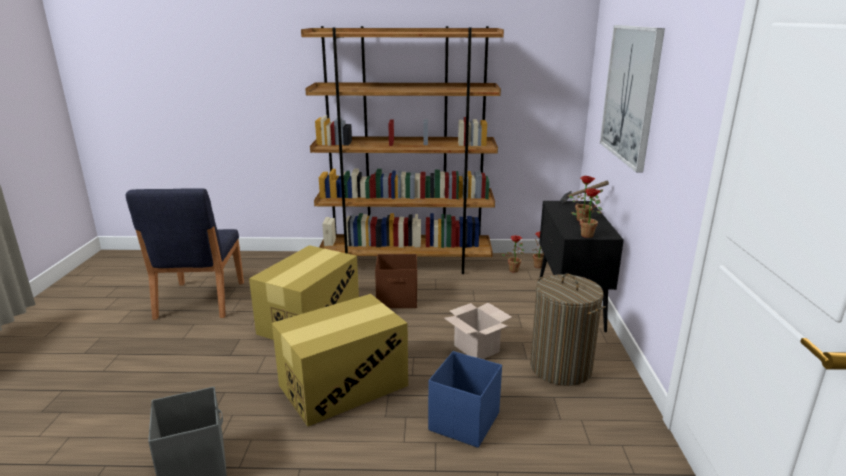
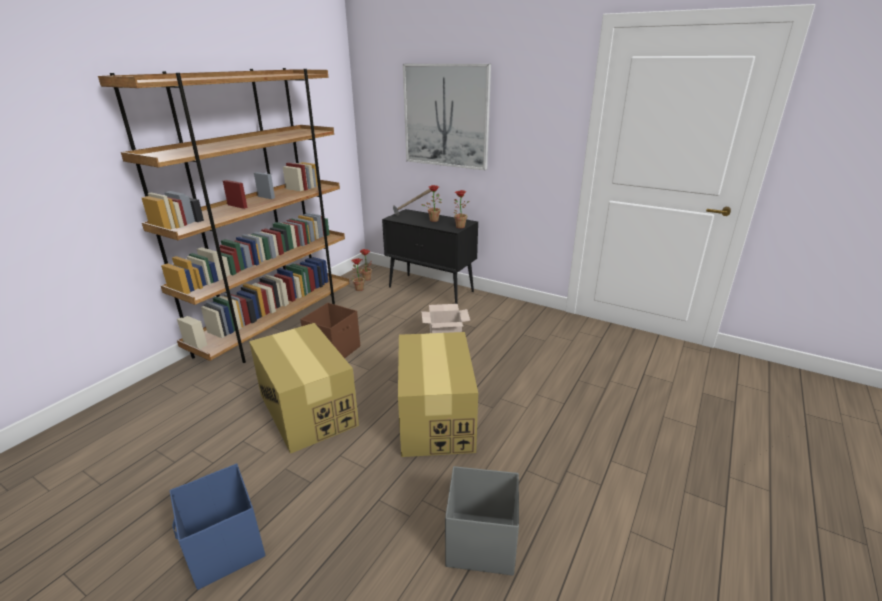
camera: 60 degrees left, 5 degrees up
(200, 300) = (144, 489): blue chair -> none
(463, 422) = (523, 375): blue storage box -> blue storage box (225, 548)
(561, 368) = (496, 320): laundry basket -> none

